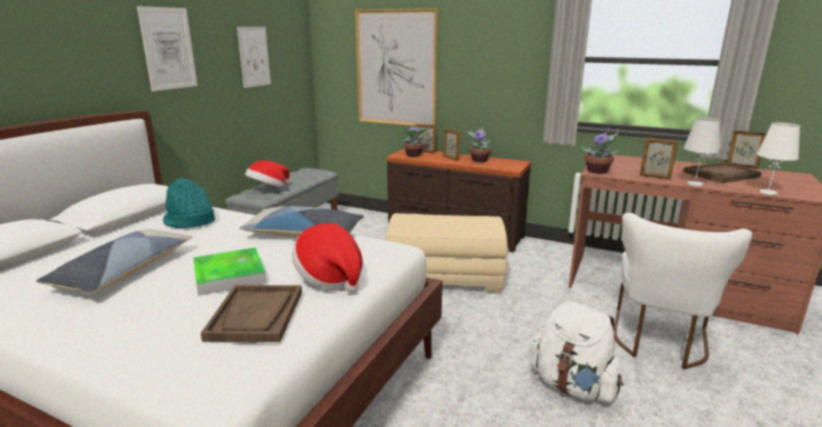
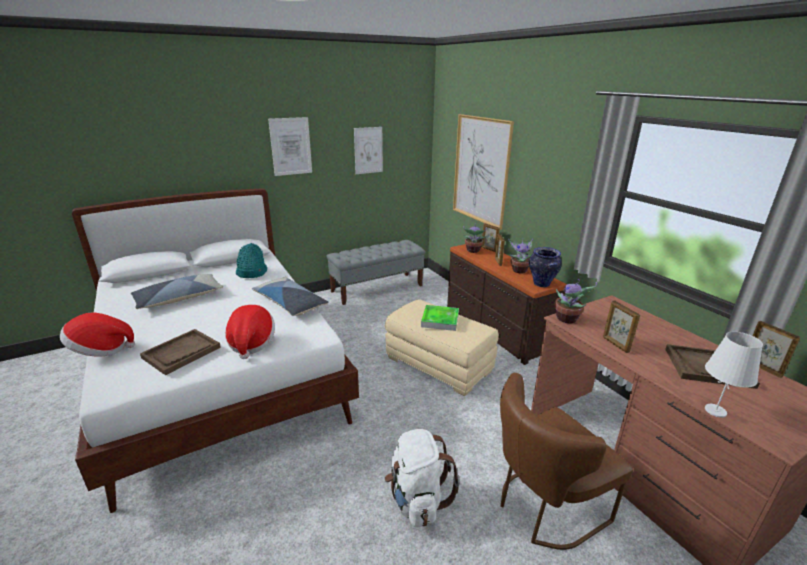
camera: 35 degrees right, 5 degrees up
(229, 275) = (211, 320): tray -> tray (440, 320)
(268, 189) = (357, 253): hat -> hat (100, 350)
(513, 165) = (542, 284): none -> vase
(659, 342) = (544, 507): white chair -> brown chair
(695, 184) = (643, 368): white table lamp -> none

